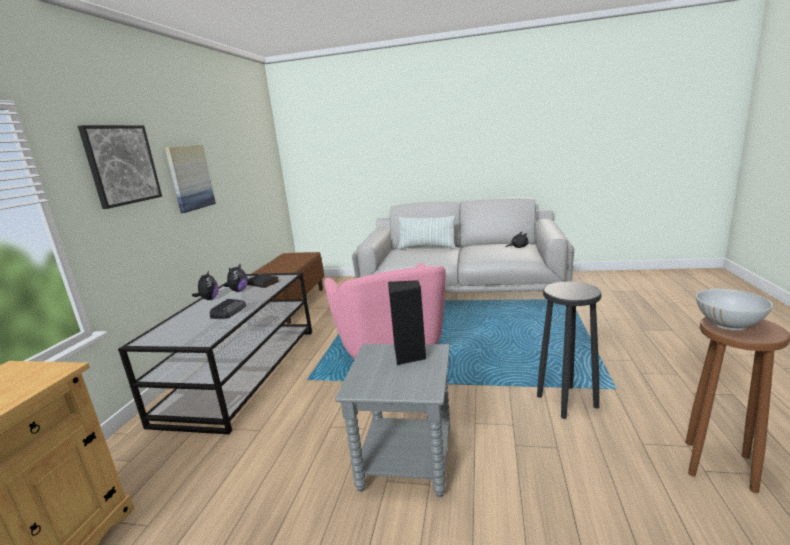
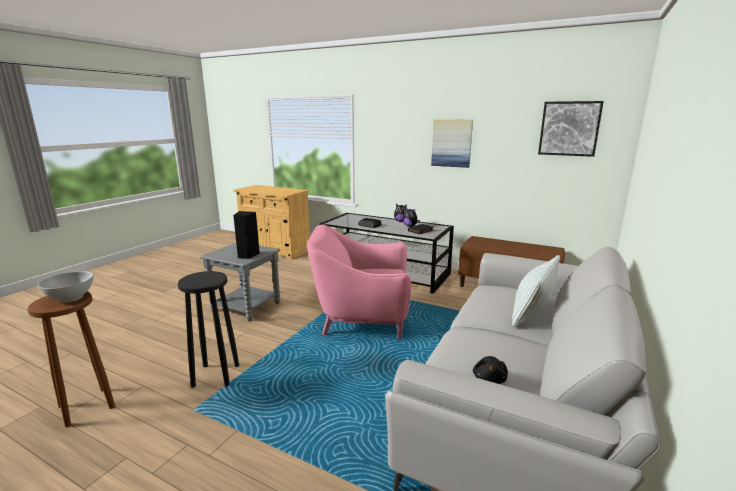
camera: 105 degrees right, 0 degrees up
(122, 165) = (397, 127): picture -> picture (569, 128)

